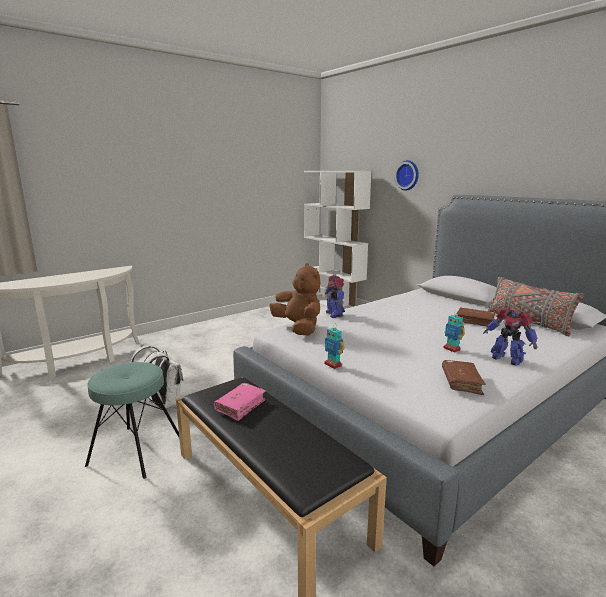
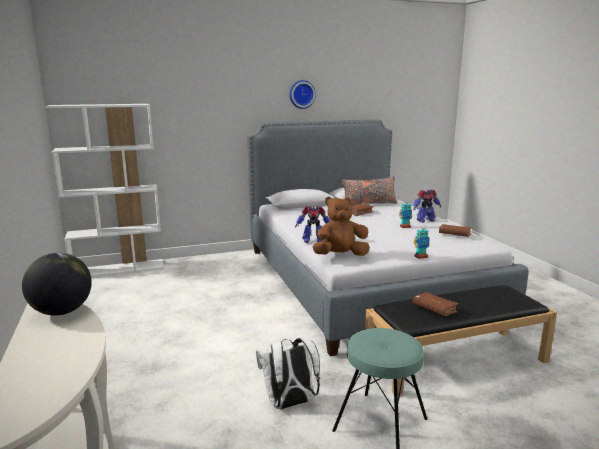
camera: 70 degrees left, 0 degrees up
(110, 272) = (62, 312): none -> globe
(240, 406) = (434, 309): pink book -> brown book
(408, 175) = (198, 107): wall clock -> wall clock (301, 94)

